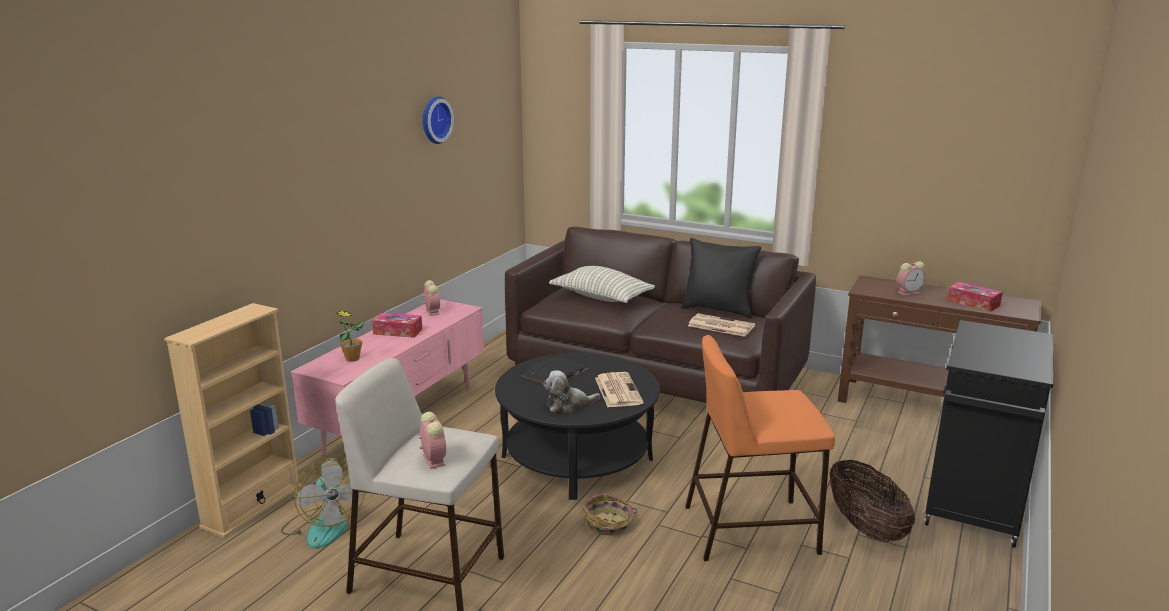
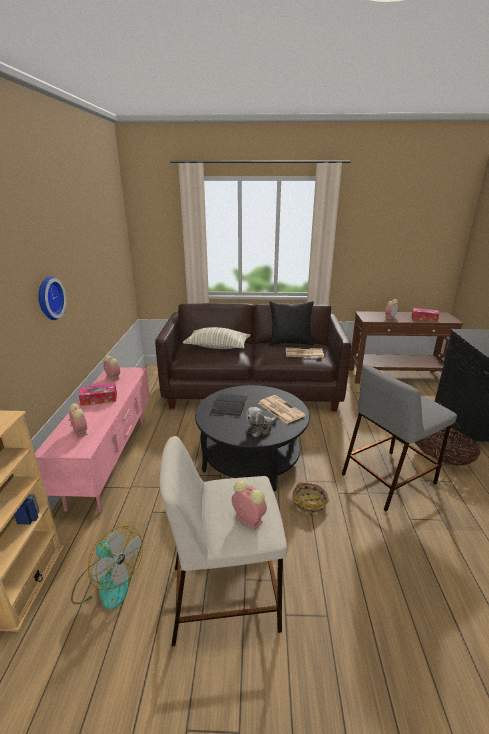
camera: 25 degrees left, 5 degrees up
(352, 359) = (80, 431): potted plant -> alarm clock
(434, 120) = (87, 233): wall clock -> wall clock (48, 298)
(752, 529) = (389, 478): orange stool -> grey stool

